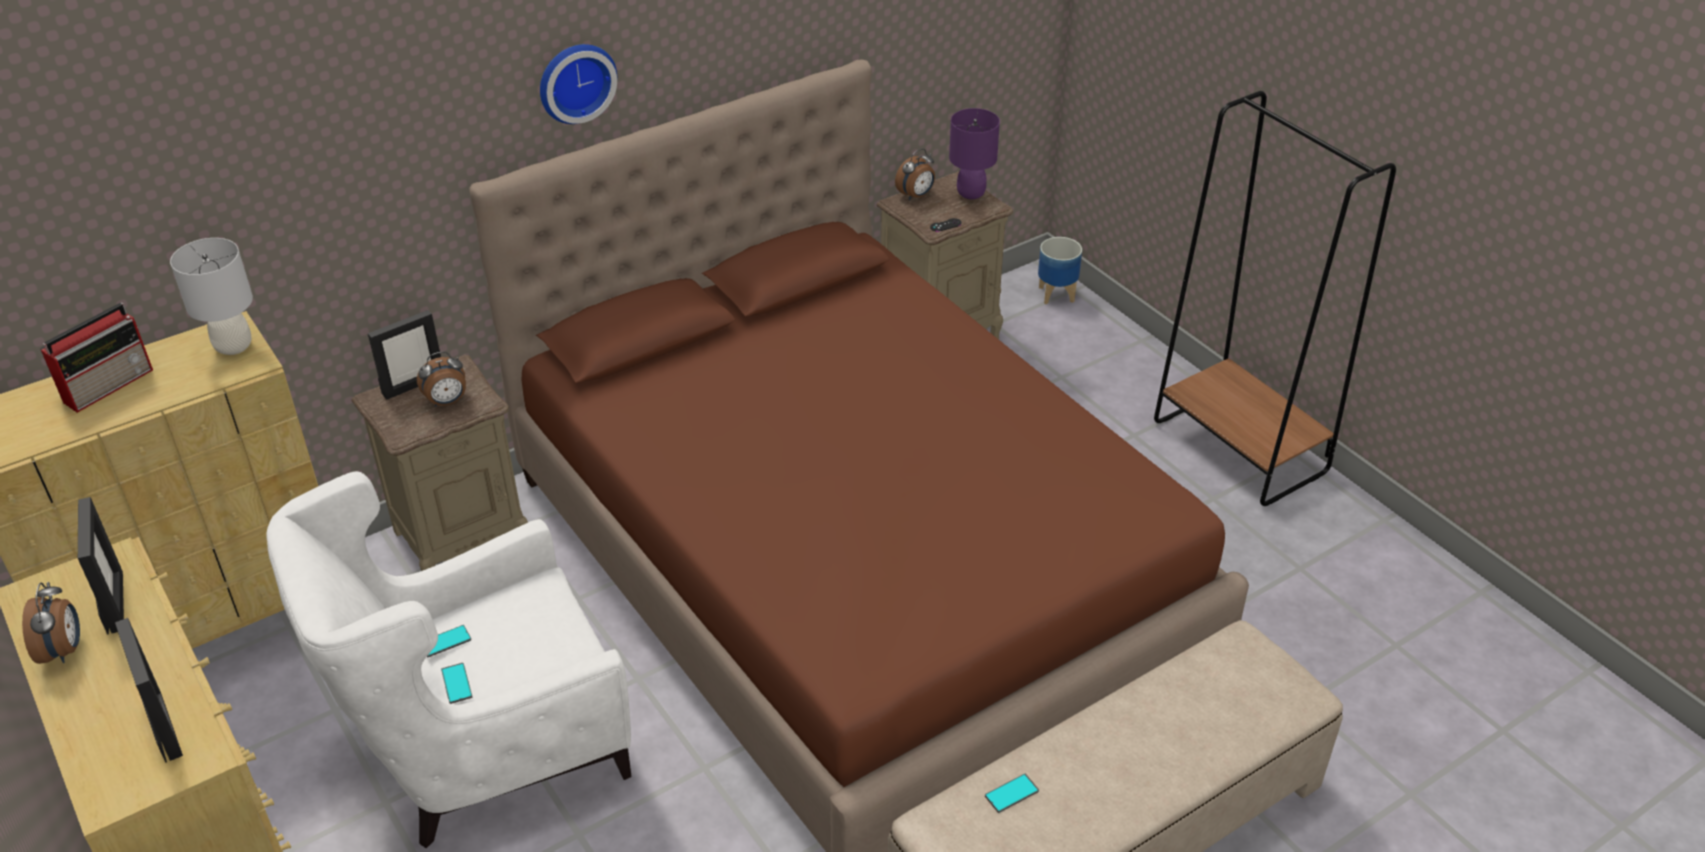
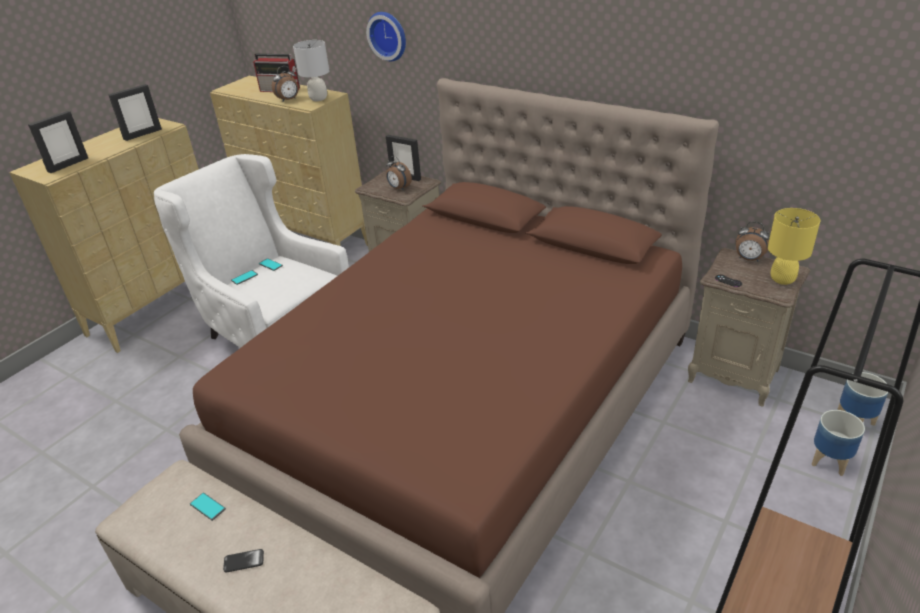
camera: 70 degrees right, 5 degrees down
(64, 650) = (113, 136): alarm clock -> alarm clock (288, 100)
(575, 81) = (516, 44): wall clock -> wall clock (389, 35)
(971, 194) = (783, 280): purple table lamp -> yellow table lamp
(1096, 335) = (829, 461): none -> planter
(1119, 766) = (244, 561): none -> phone

